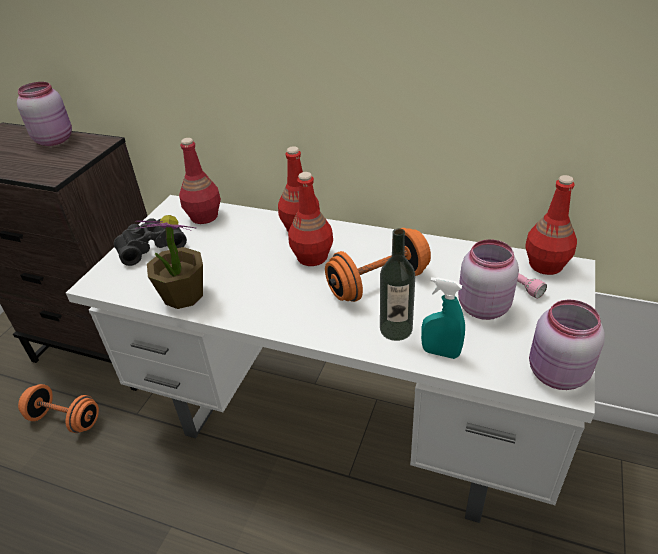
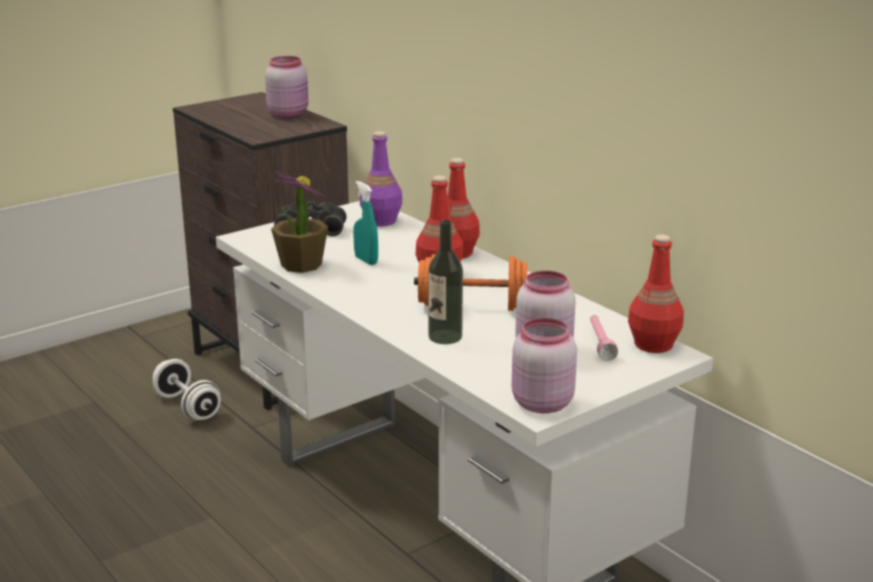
camera: 30 degrees right, 15 degrees down
(65, 419) = (187, 407): orange dumbbell -> white dumbbell
(204, 217) = (381, 221): red bottle -> purple bottle
(440, 352) = (461, 360): turquoise spray bottle -> turquoise spray bottle (366, 260)

